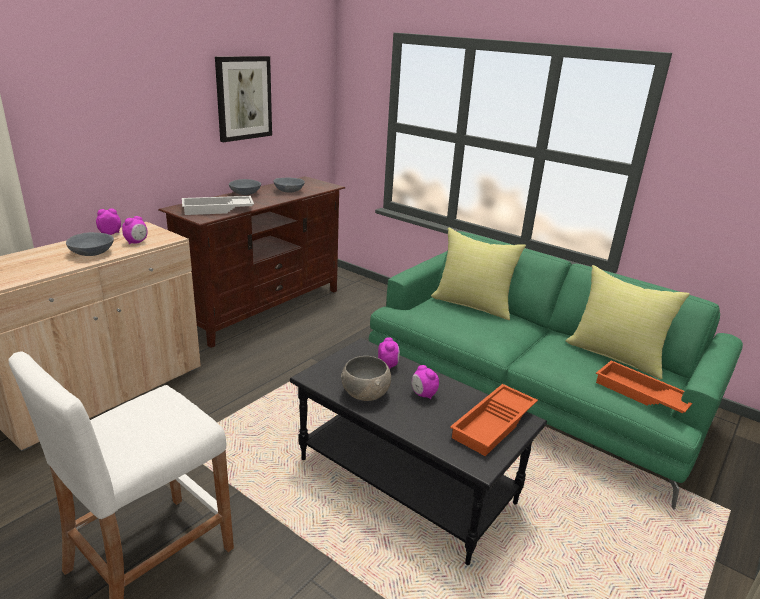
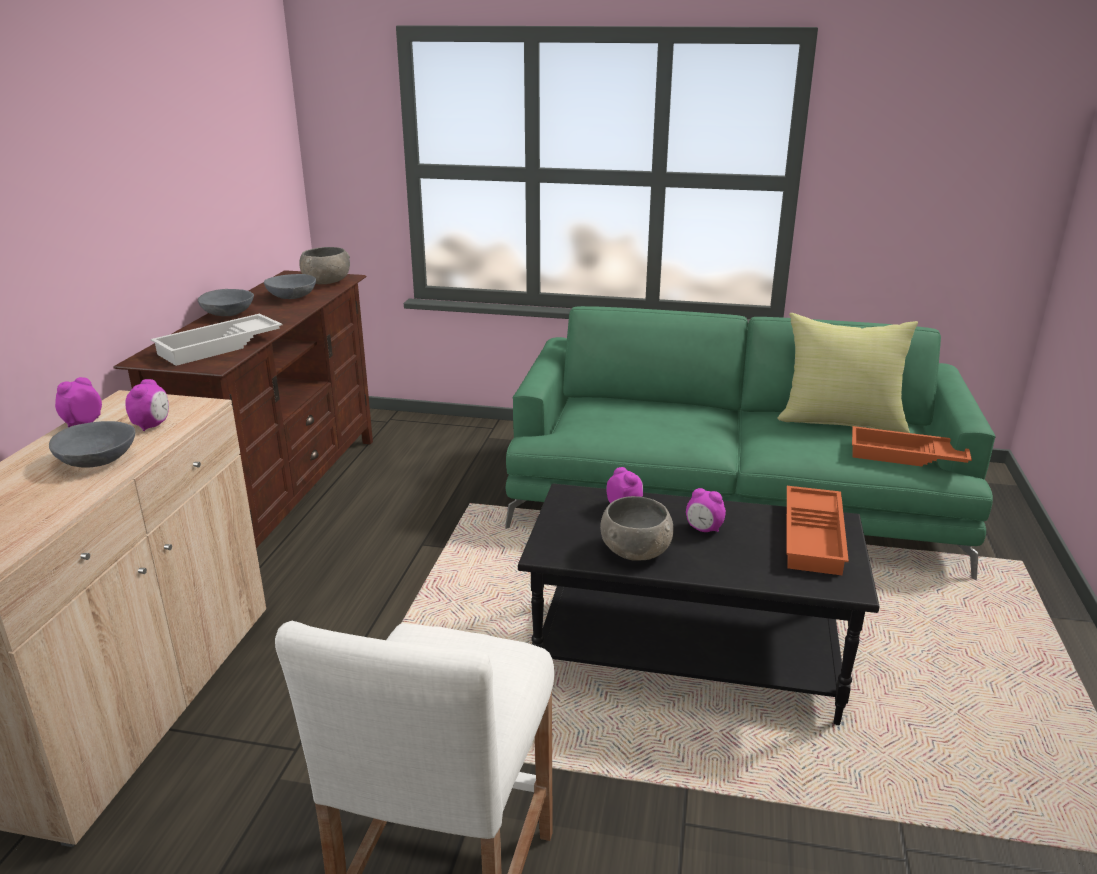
camera: 25 degrees left, 0 degrees up
(243, 98) = (194, 154): picture -> none
(318, 186) = (327, 282): none -> grey bowl
(473, 304) = (631, 404): yellow pillow -> none

